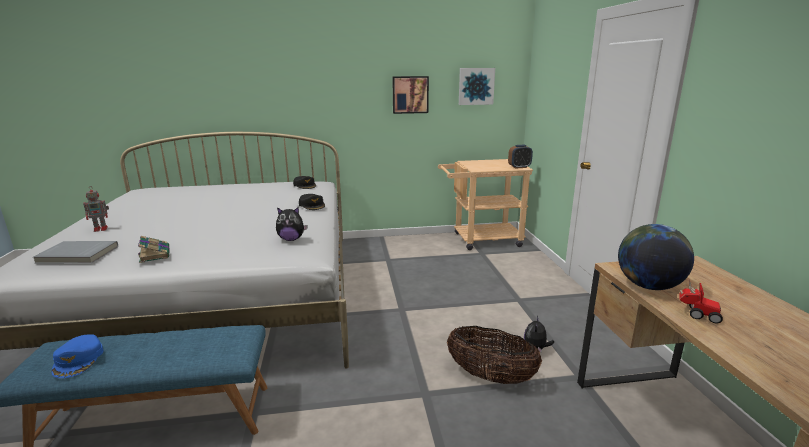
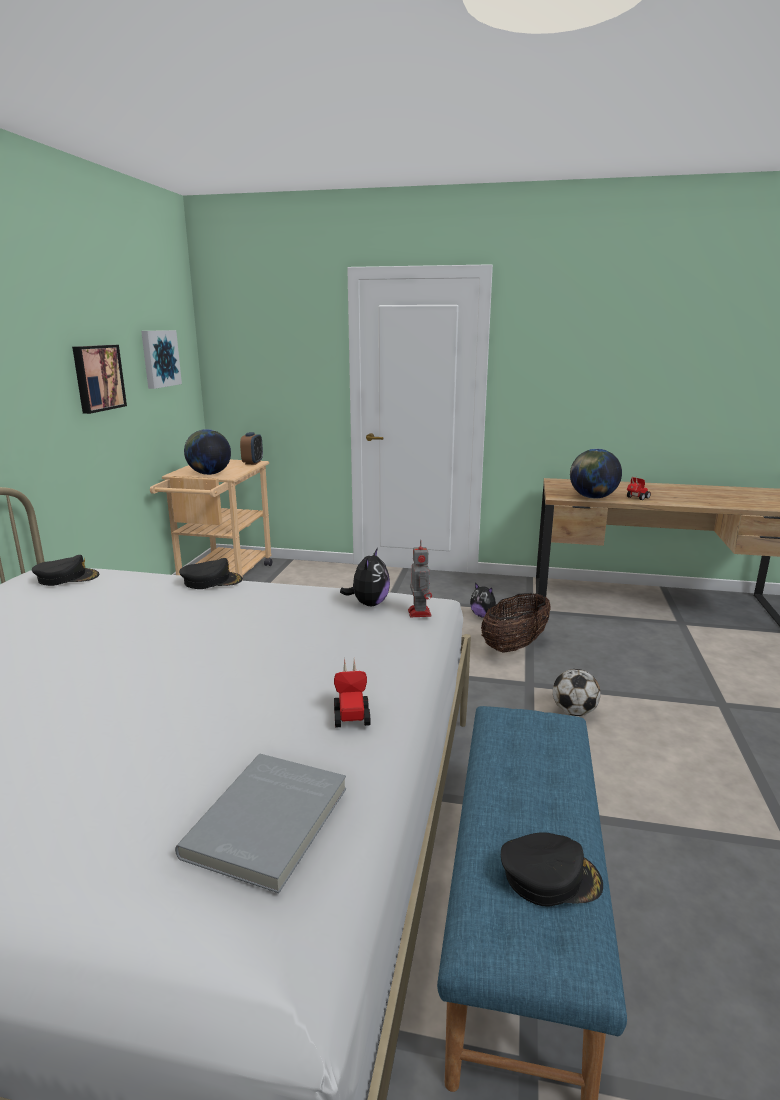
camera: 70 degrees left, 0 degrees up
(79, 360) = (550, 876): blue cap -> black cap
(101, 229) = (63, 818): toy robot -> toy robot (419, 612)
(155, 254) = (351, 713): book -> toy car
(391, 426) = (574, 712): none -> football
(475, 165) = (209, 474): none -> globe

